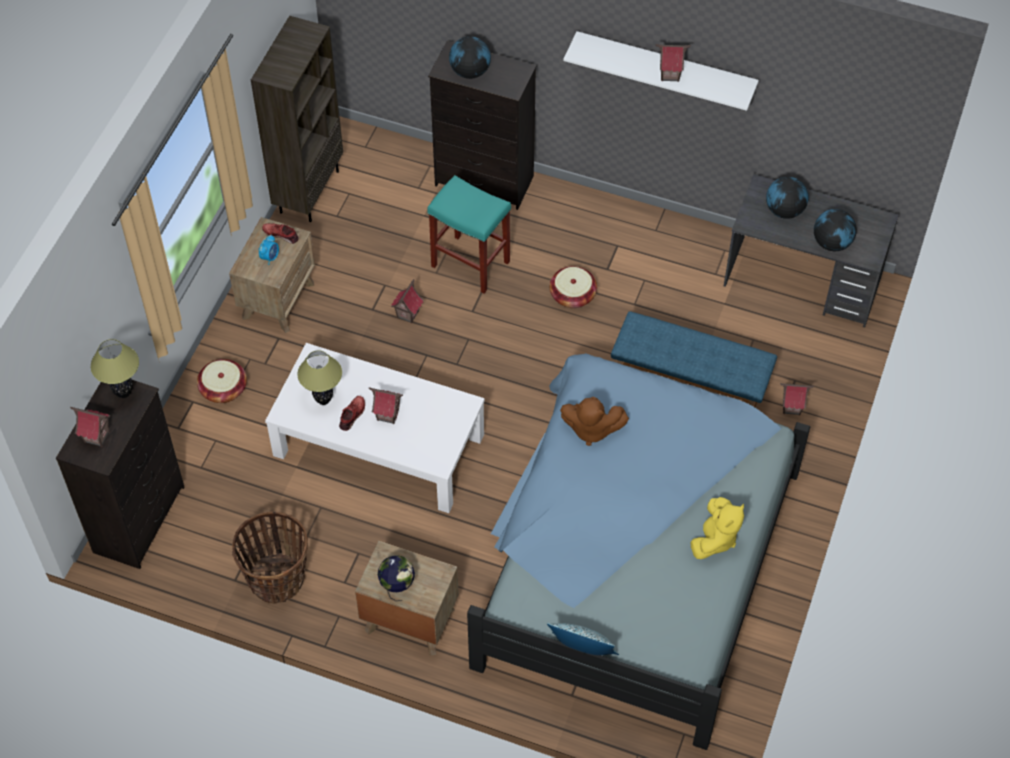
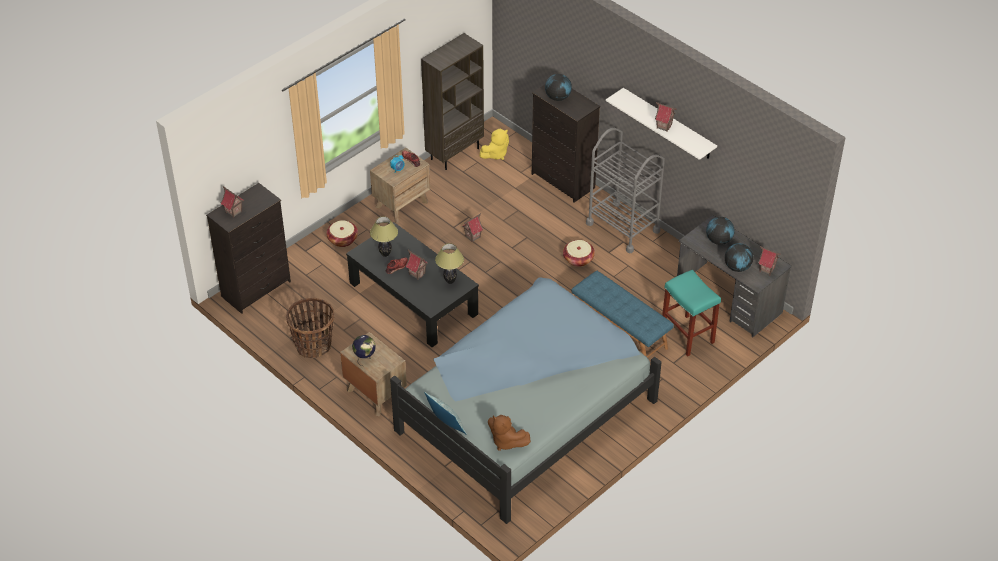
camera: 25 degrees right, 10 degrees down
(123, 393) = (261, 196): table lamp -> table lamp (450, 281)
(378, 445) = (413, 298): white coffee table -> black coffee table
(469, 264) = (526, 222): turquoise stool -> turquoise stool (686, 335)
(591, 429) = (524, 315): brown plush toy -> brown plush toy (506, 441)
(604, 223) = (623, 227): none -> grey cart
(715, 539) = (561, 397): yellow plush toy -> yellow plush toy (495, 154)
(791, 408) = (676, 365): toy house -> toy house (766, 270)

